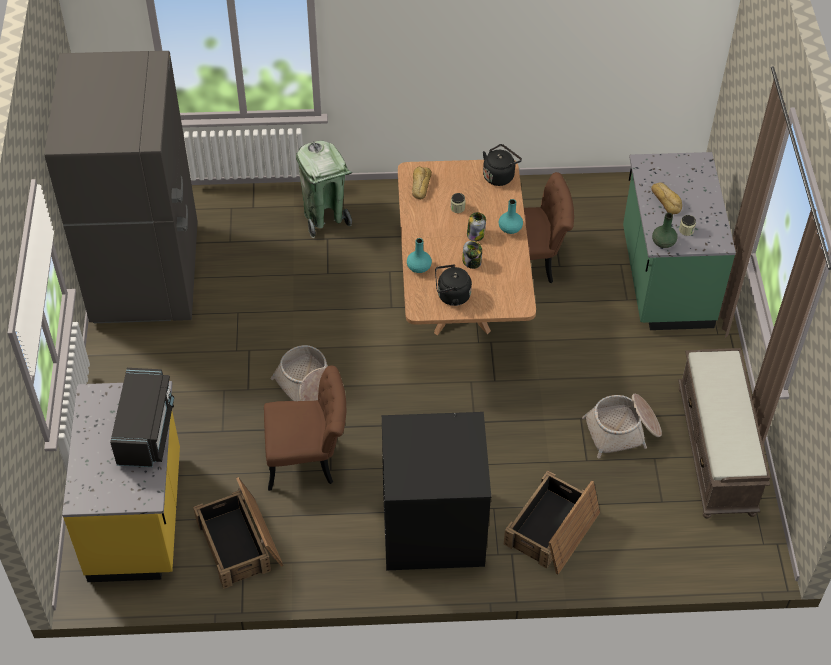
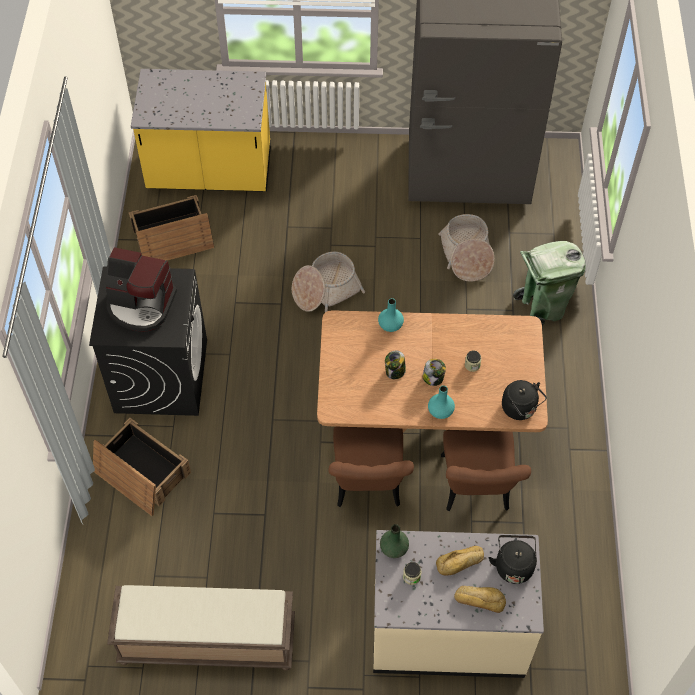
camera: 95 degrees right, 5 degrees up
(145, 431) = (210, 114): black microwave -> none
(308, 459) = (248, 287): brown chair -> brown chair (368, 486)
(420, 185) = (506, 334): bread -> bread (480, 599)
(434, 456) = (141, 305): none -> coffee machine
(451, 296) = (350, 350): black kettle -> black kettle (513, 565)
(623, 431) = (244, 552): basket -> basket (466, 255)
(664, 279) = (448, 630): green counter -> beige counter

